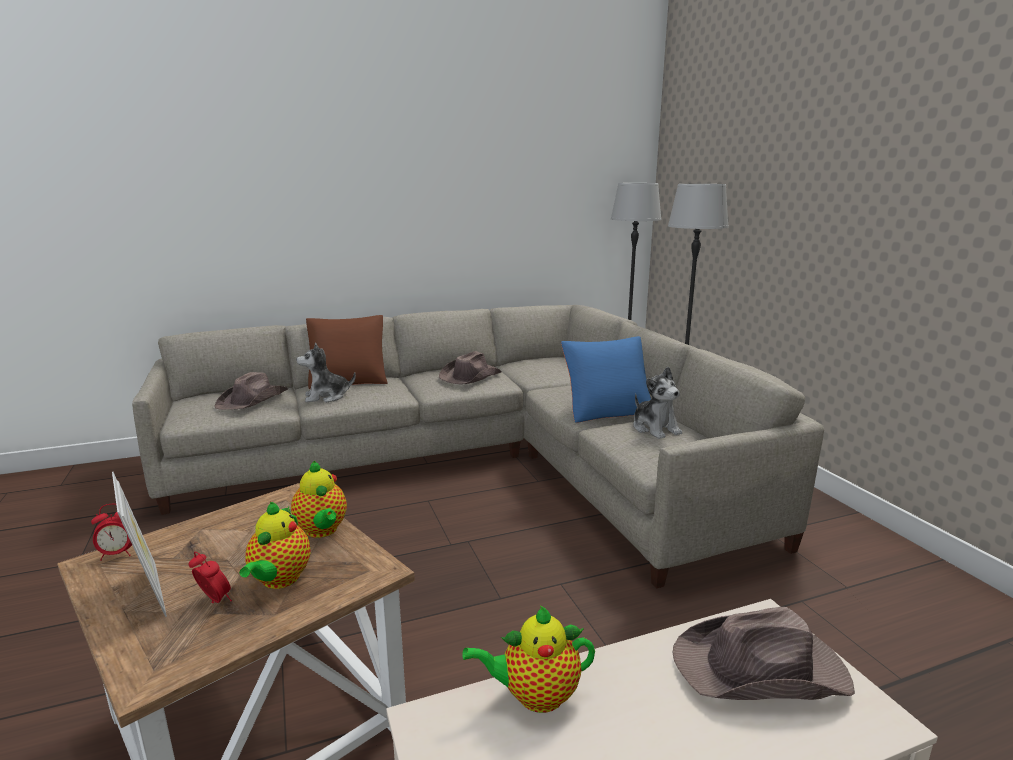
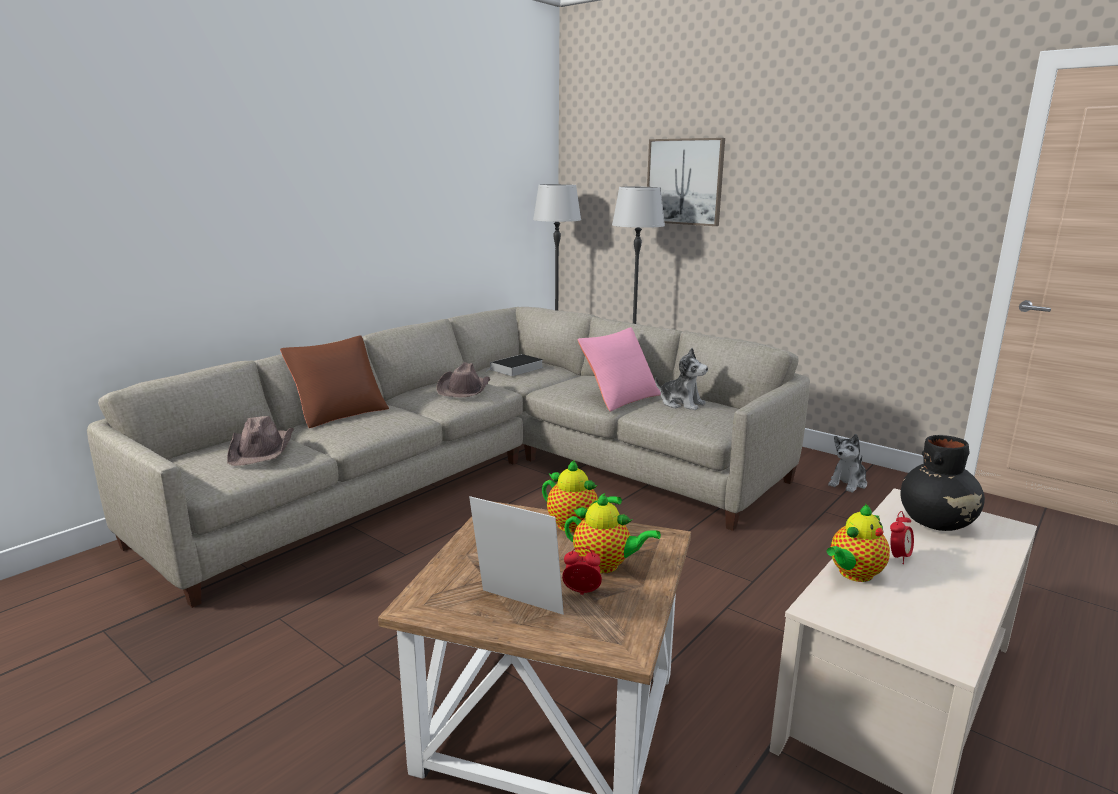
camera: 30 degrees left, 0 degrees up
(118, 554) = (427, 593): alarm clock -> alarm clock (898, 557)
(279, 580) = (605, 565): teapot -> teapot turned 45 degrees counterclockwise
(326, 397) = (343, 432): plush toy -> plush toy (848, 483)
(544, 365) = (516, 369): none -> book
(606, 410) = (619, 398): blue pillow -> pink pillow
(761, 669) = (937, 523): brown hat -> black vase
(762, 178) = (685, 182): none -> picture

